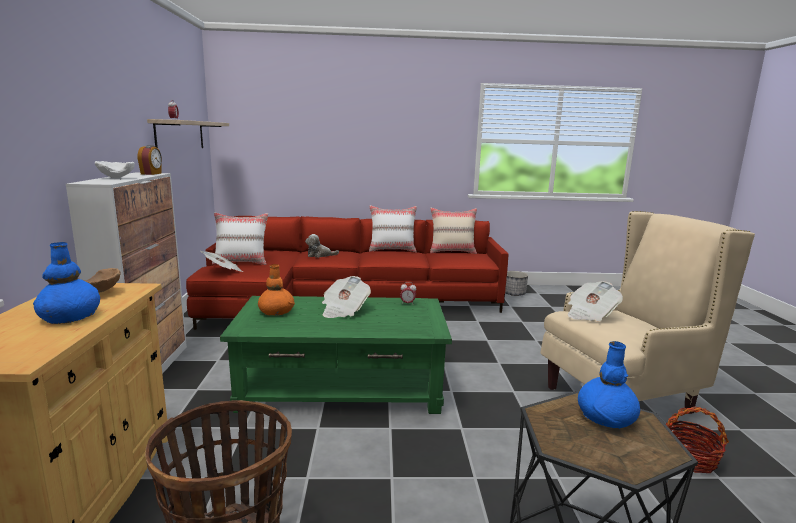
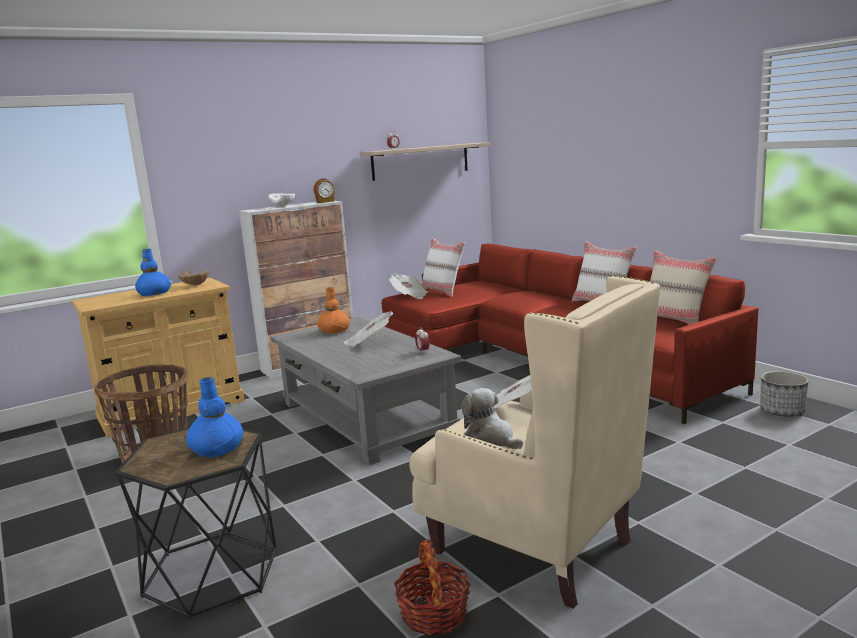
camera: 60 degrees right, 0 degrees up
(320, 255) = (514, 296): plush toy -> plush toy (491, 438)
(342, 387) = (366, 418): green coffee table -> grey coffee table

